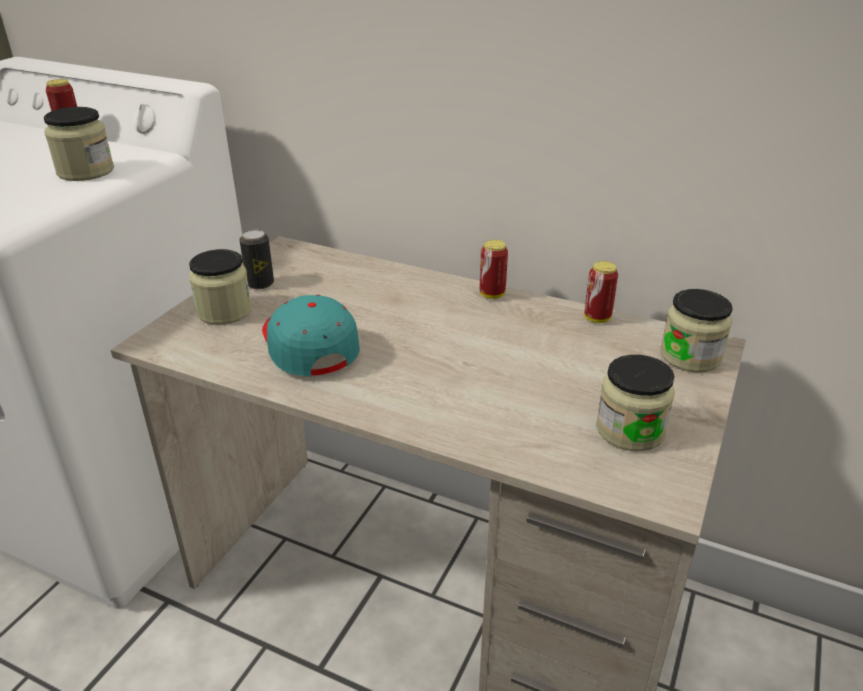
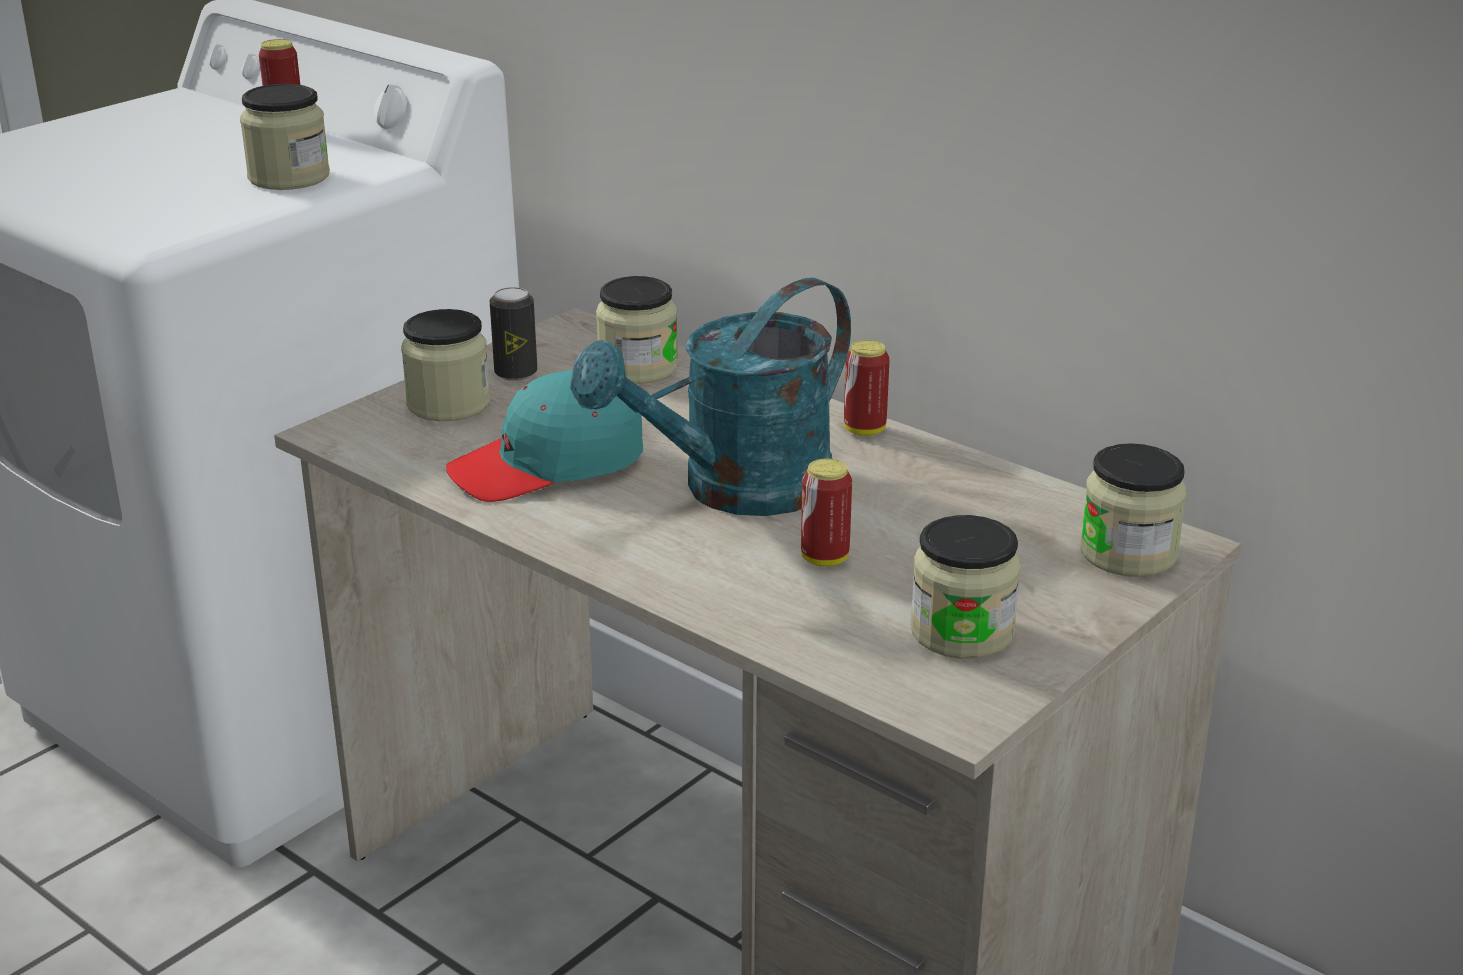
camera: 15 degrees right, 5 degrees down
(308, 345) = (549, 464): turquoise cap -> turquoise cap turned 105 degrees counterclockwise
(336, 271) = (638, 368): none -> jar
(436, 348) = (736, 491): none -> turquoise watering can
(597, 318) = (1013, 483): can -> can (824, 559)

